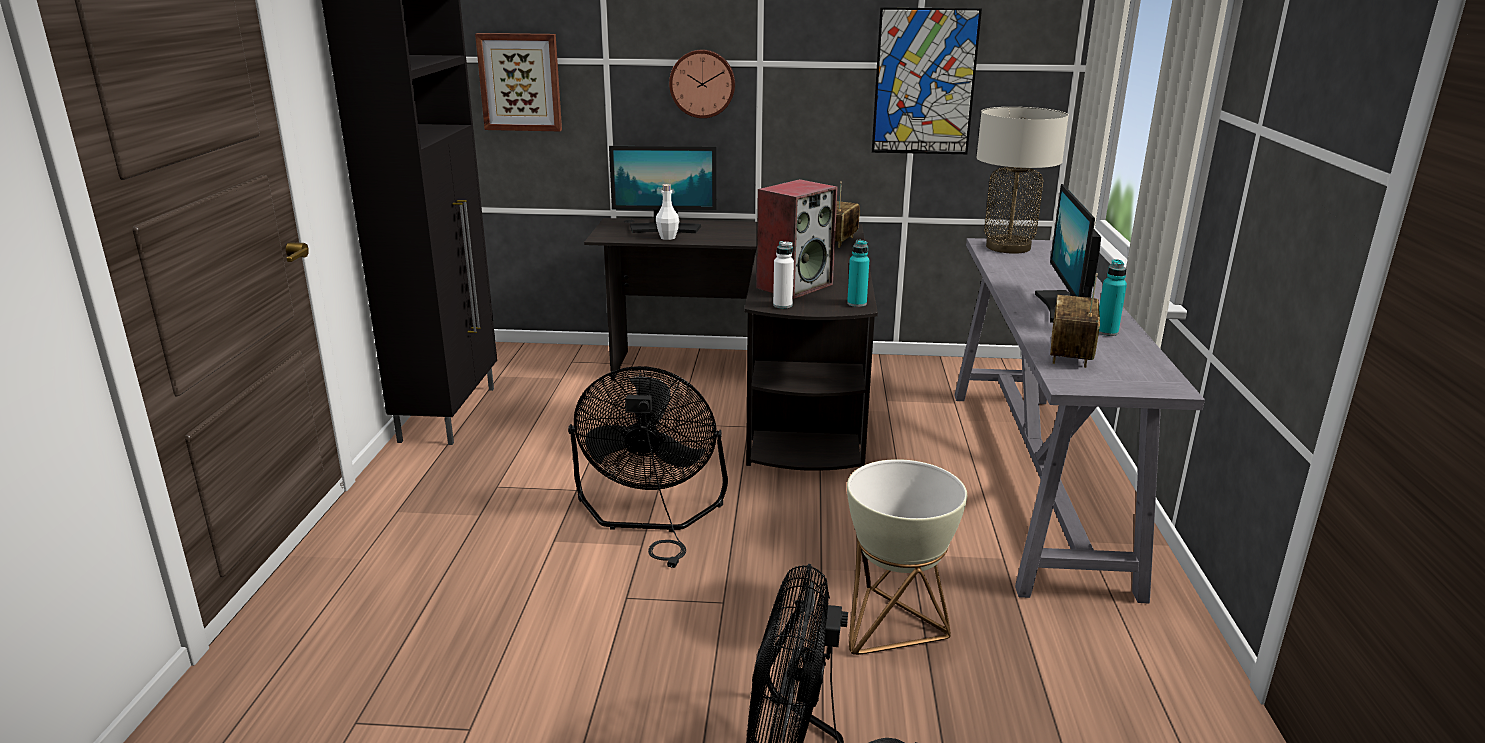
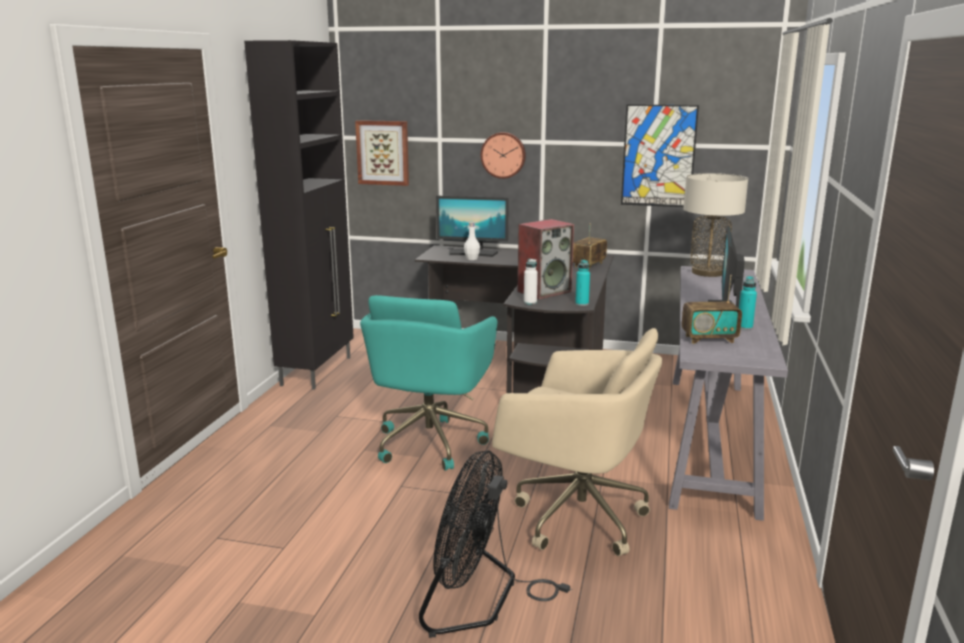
camera: 10 degrees right, 5 degrees down
(651, 518) = (431, 441): black fan -> turquoise office chair
(894, 627) = (573, 518): planter -> beige office chair
(1070, 354) = (709, 339): radio -> radio turned 120 degrees counterclockwise

